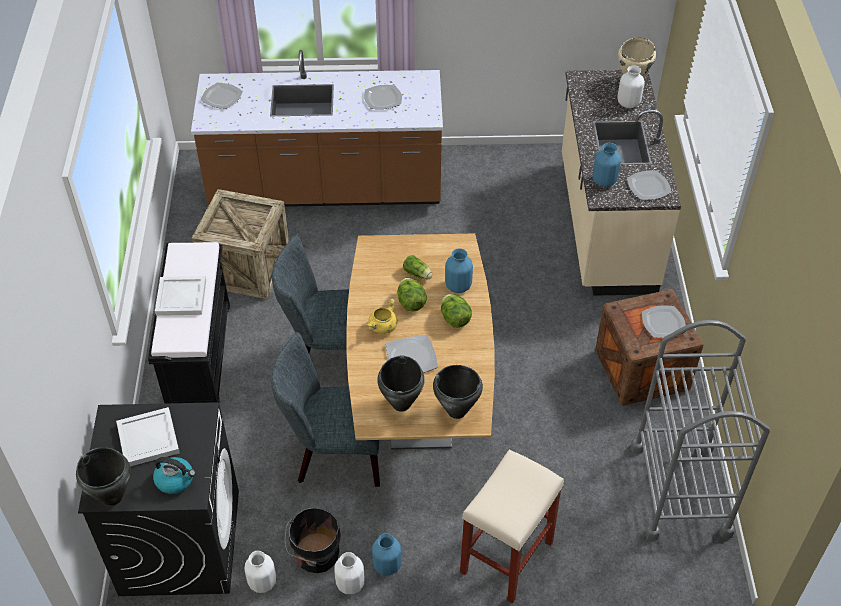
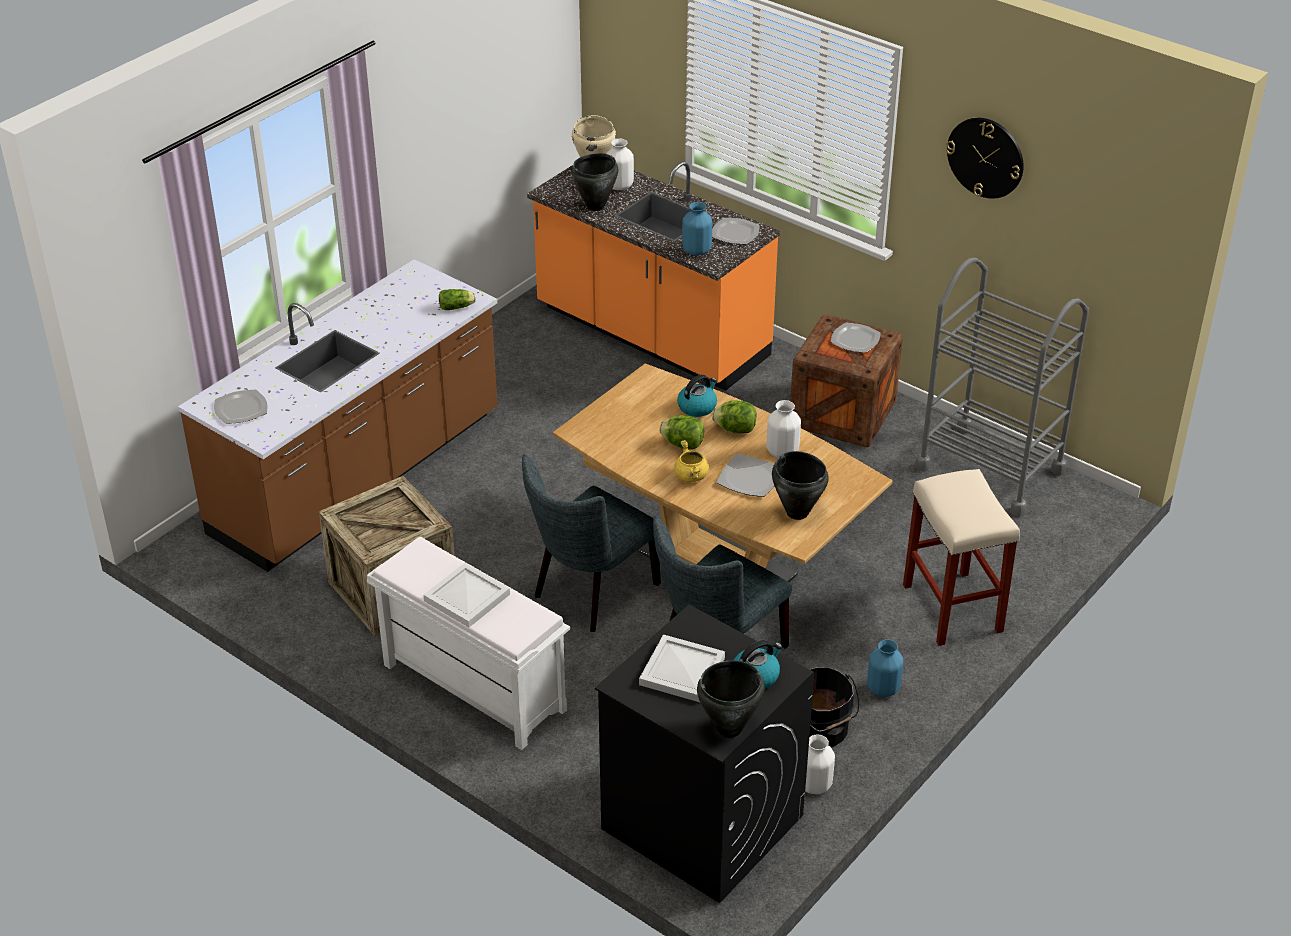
camera: 50 degrees left, 10 degrees down
(199, 355) = (472, 687): black bench -> white bench
(350, 584) = (878, 725): white vase -> white vase (782, 452)
(383, 98) = (404, 311): plate -> none
(418, 274) = (652, 422): lettuce -> lettuce (458, 307)
(457, 411) = (844, 485): black cooking pot -> black cooking pot (596, 206)
(458, 286) = (697, 407): blue vase -> kettle
(604, 224) = (651, 334): beige counter -> orange counter
(775, 248) = (985, 157): none -> wall clock

